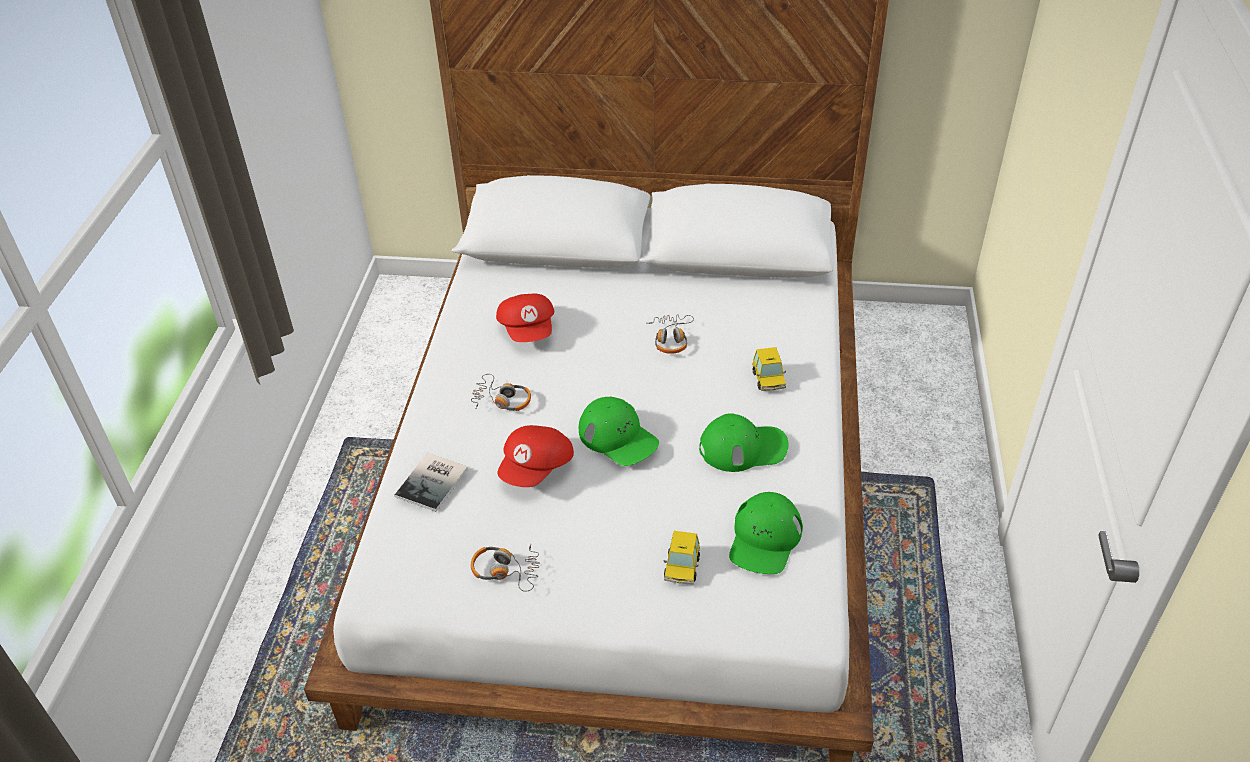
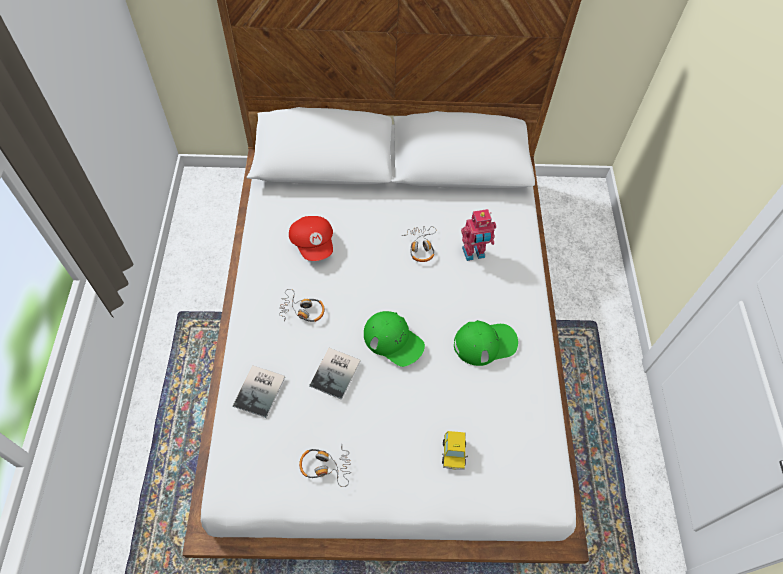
camera: 10 degrees left, 15 degrees up
(537, 468) = (337, 373): red cap -> book
(742, 349) = (474, 254): none -> toy robot
(764, 539) = (509, 423): green cap -> none
(768, 379) = (496, 280): toy car -> none

